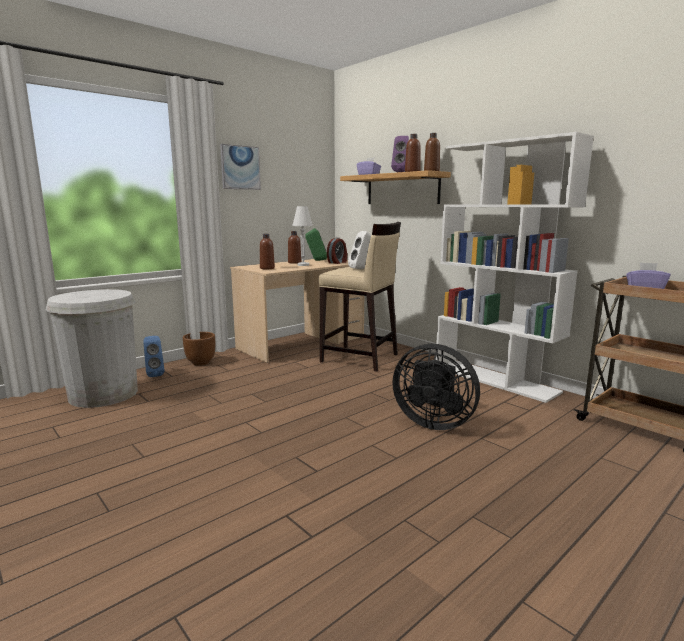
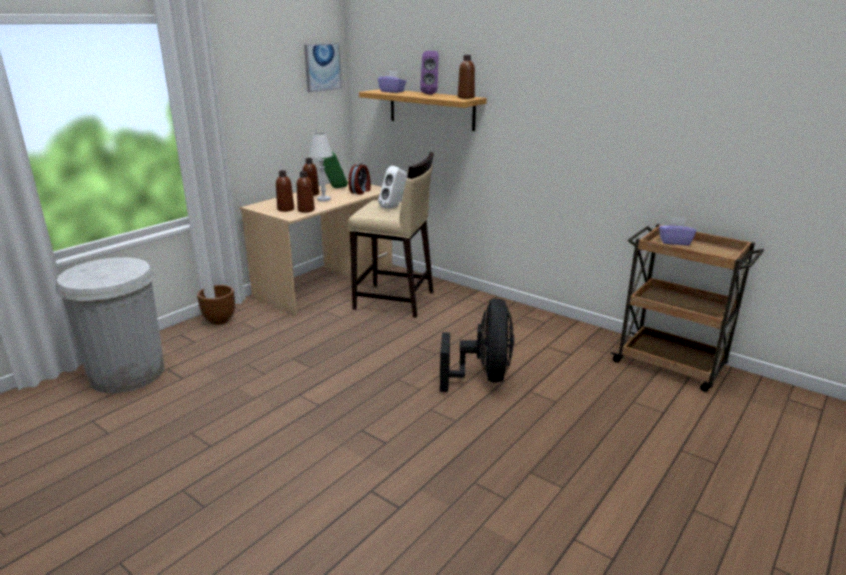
camera: 10 degrees left, 10 degrees up
(155, 374) = (174, 341): blue speaker -> none
(240, 167) = (242, 89): picture -> picture (322, 67)
(412, 172) = (444, 97): brown bottle -> brown bottle (306, 210)
(433, 422) = (483, 377): black fan -> black fan turned 105 degrees counterclockwise
(495, 379) = (536, 319): white bookcase -> none

